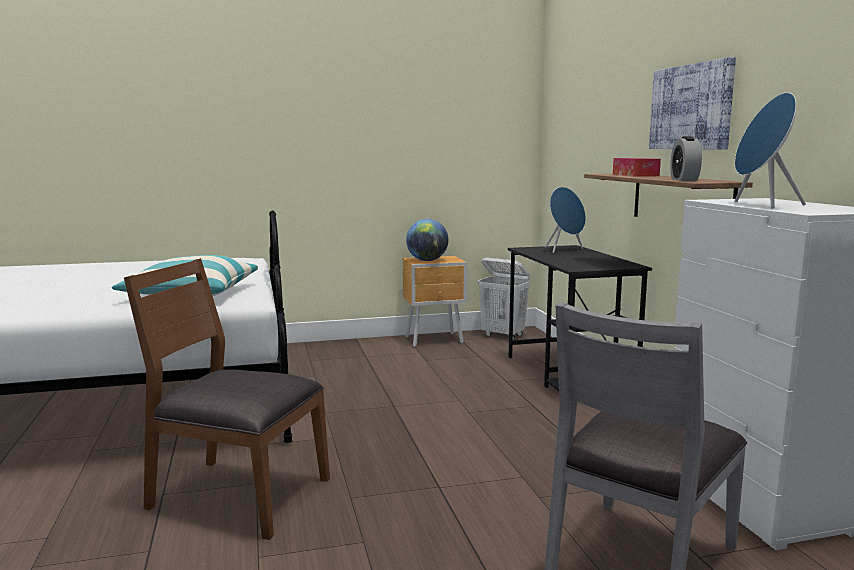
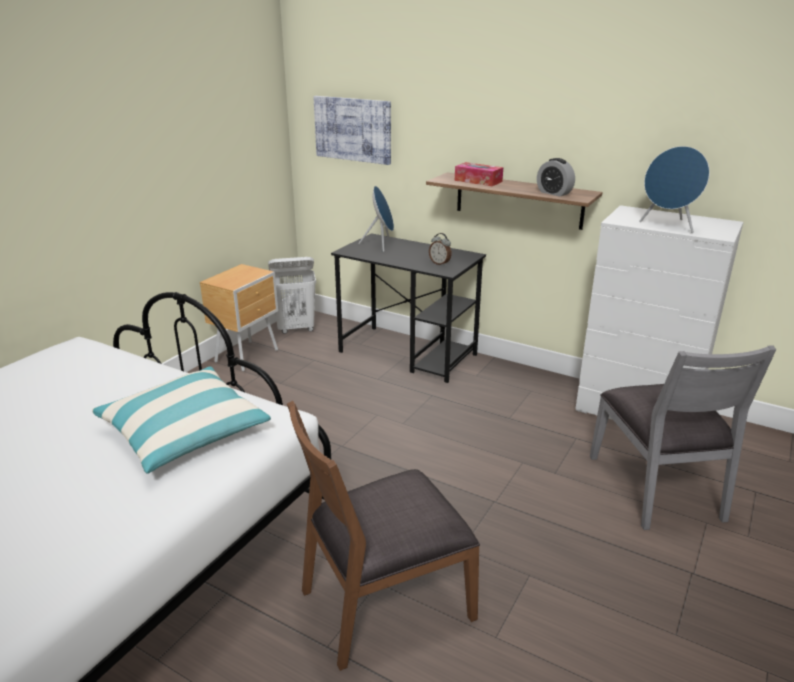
camera: 45 degrees left, 15 degrees up
(427, 260) = (235, 280): globe -> none
(583, 264) = (440, 263): none -> alarm clock
(691, 107) = (529, 124): picture -> picture (353, 129)

